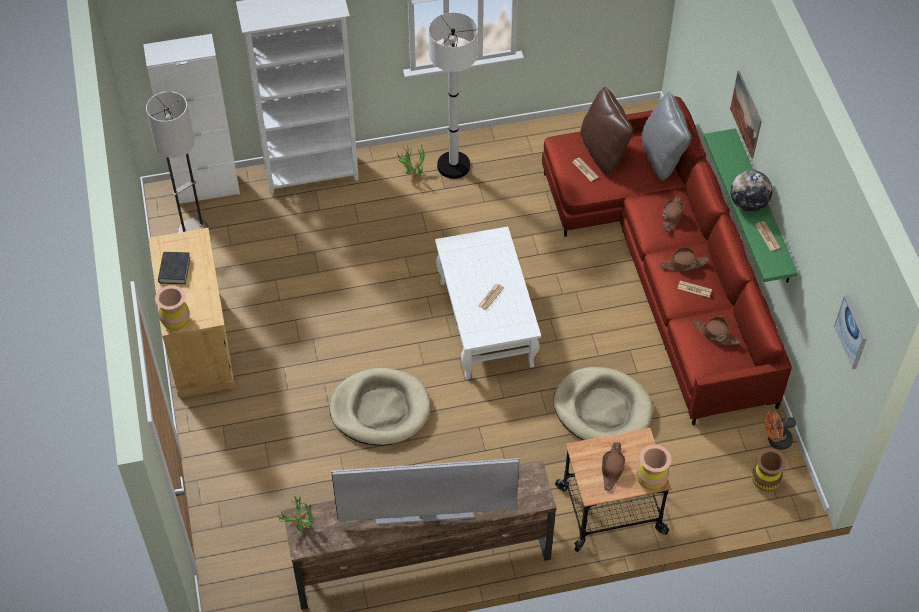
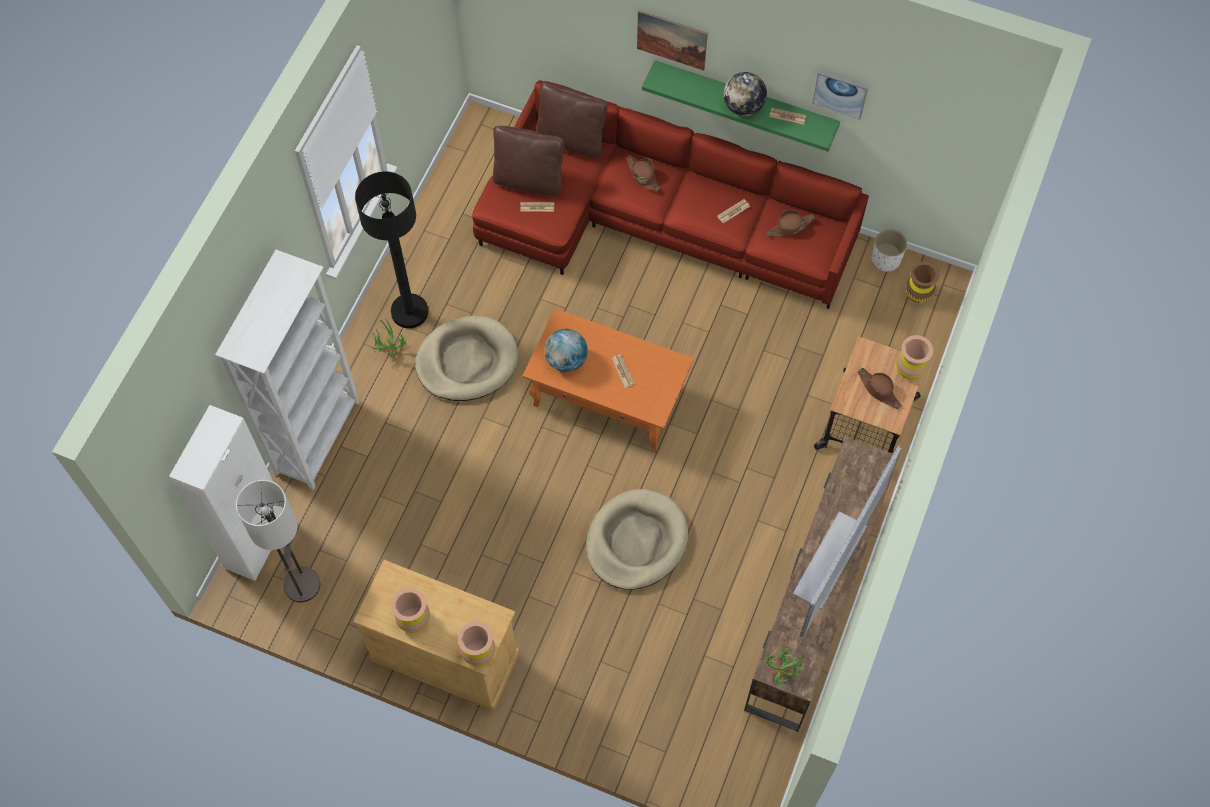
camera: 55 degrees left, 10 degrees up
(174, 270) = (414, 619): black book -> brown vase
(453, 166) = (409, 311): white floor lamp -> black floor lamp
(470, 257) = (566, 360): none -> globe
(486, 324) = (609, 397): white coffee table -> orange coffee table
(602, 409) = (765, 365): beige dog bed -> beige dog bed (467, 361)
(662, 157) = (571, 140): grey pillow -> brown pillow
(683, 264) = (701, 202): brown hat -> none
(775, 441) = (886, 259): orange fan -> white planter
(851, 332) = (966, 121): picture -> picture (840, 93)

